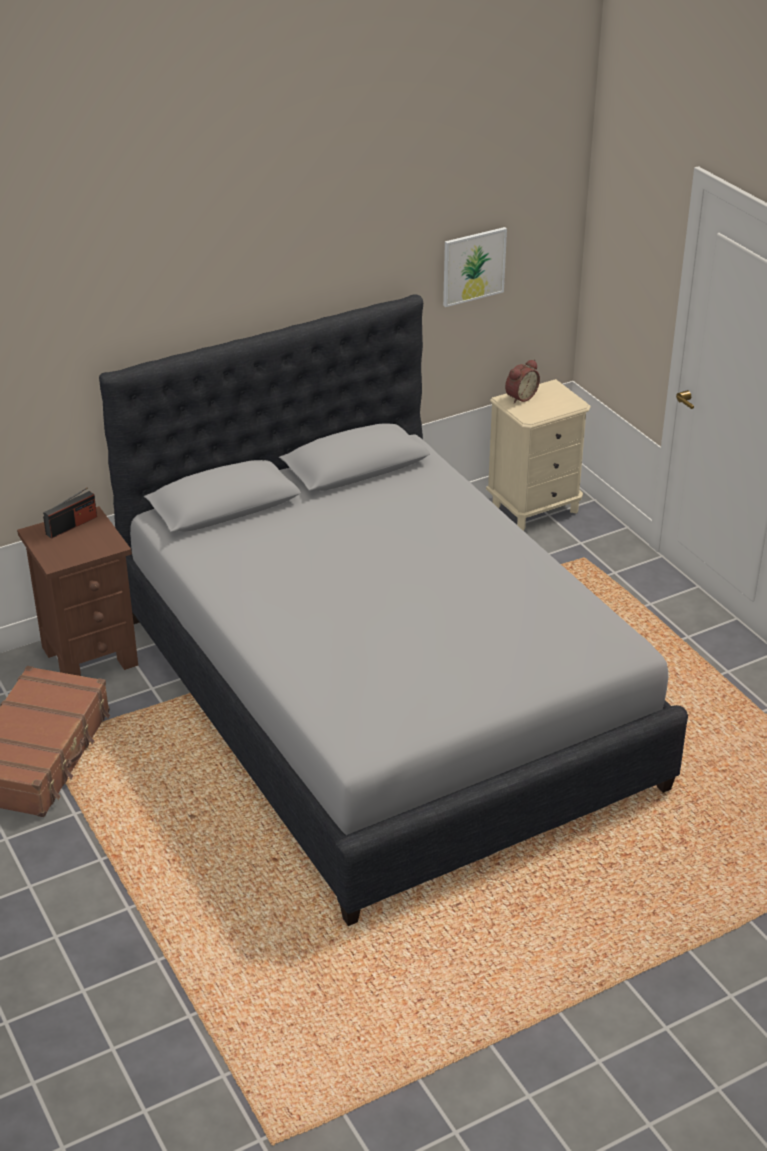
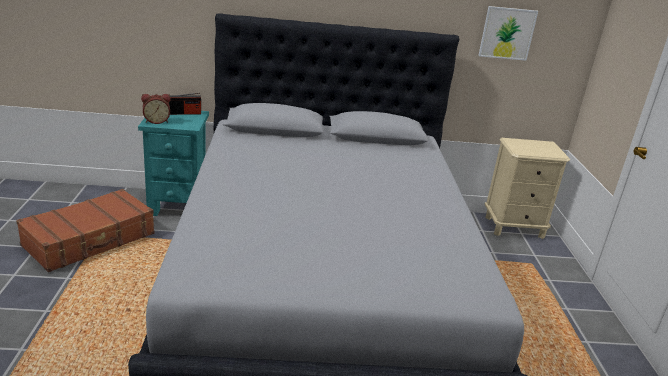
camera: 25 degrees right, 10 degrees down
(91, 656) = (178, 206): brown nightstand -> turquoise nightstand
(520, 397) = (521, 142): alarm clock -> alarm clock (156, 121)

